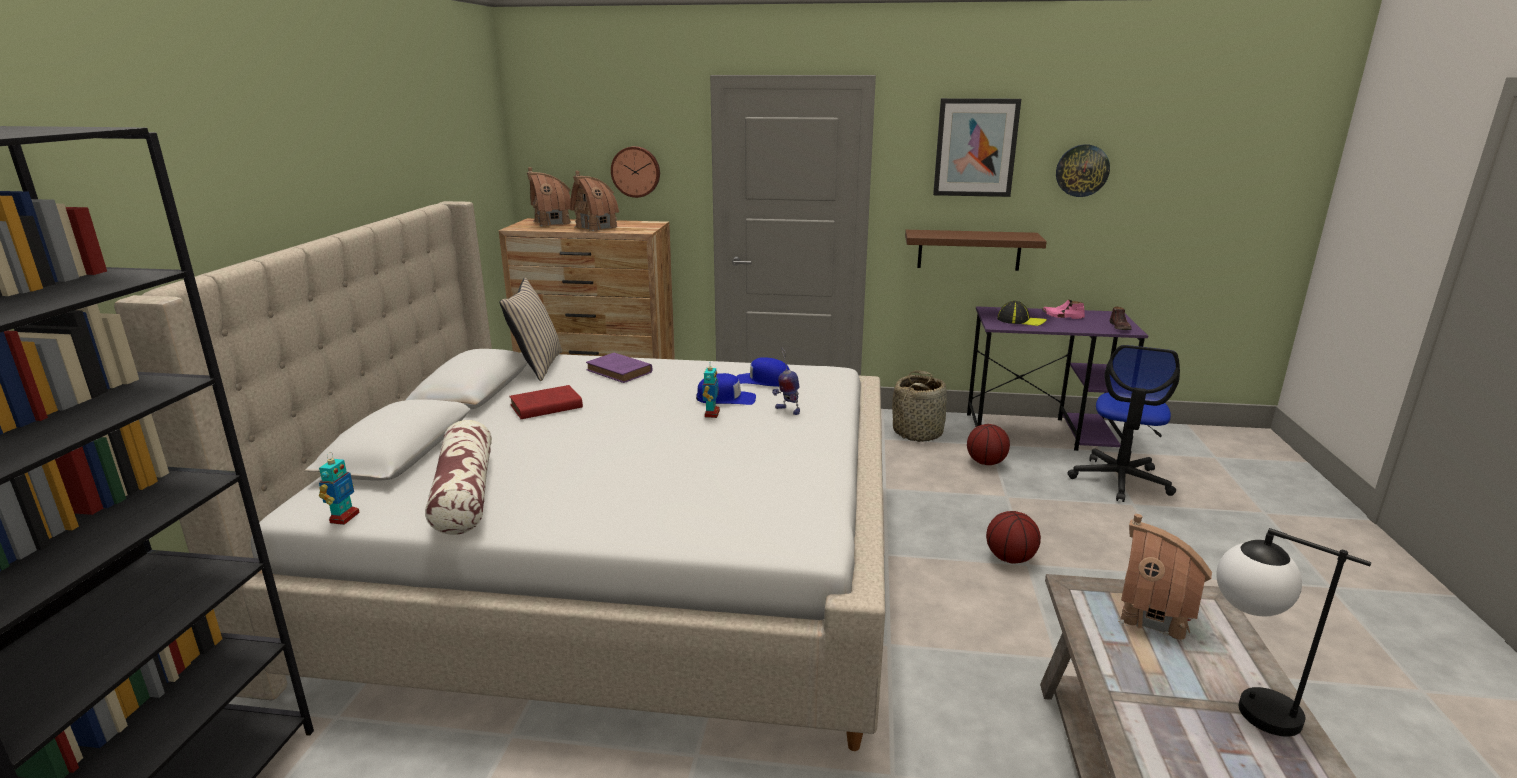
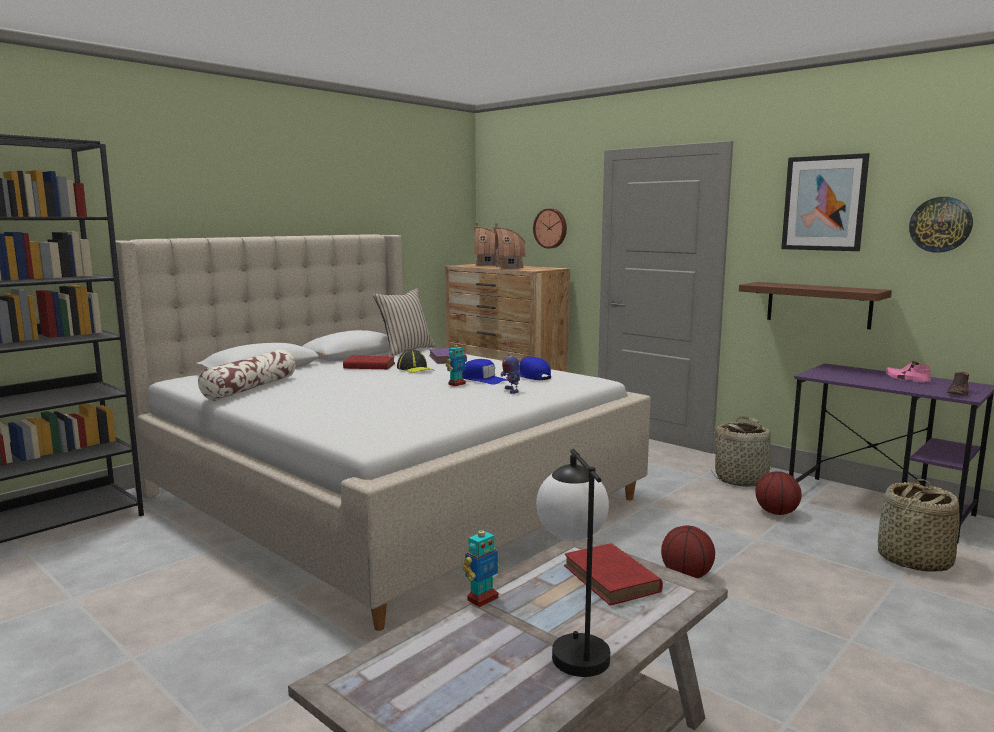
camera: 35 degrees right, 10 degrees down
(344, 518) = (184, 385): toy robot -> toy robot (482, 599)
(1020, 321) = (847, 376): cap -> cap (415, 369)
(1120, 480) = (913, 560): office chair -> basket
(1154, 615) = (612, 580): toy house -> red book

